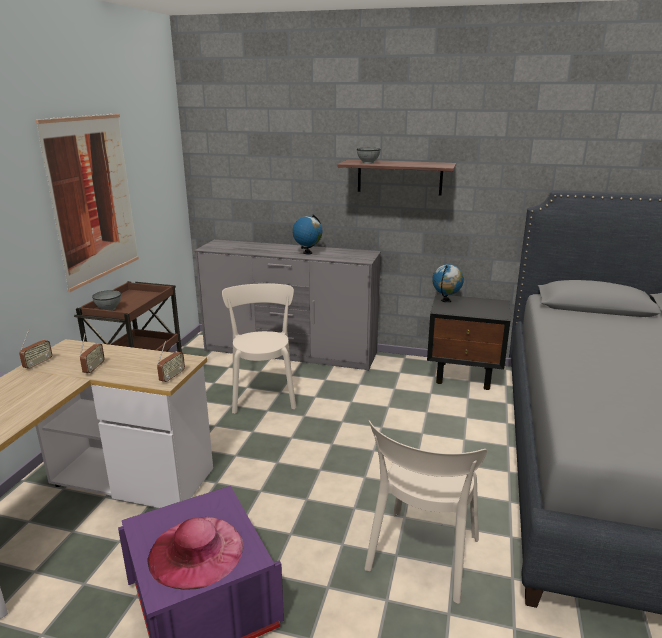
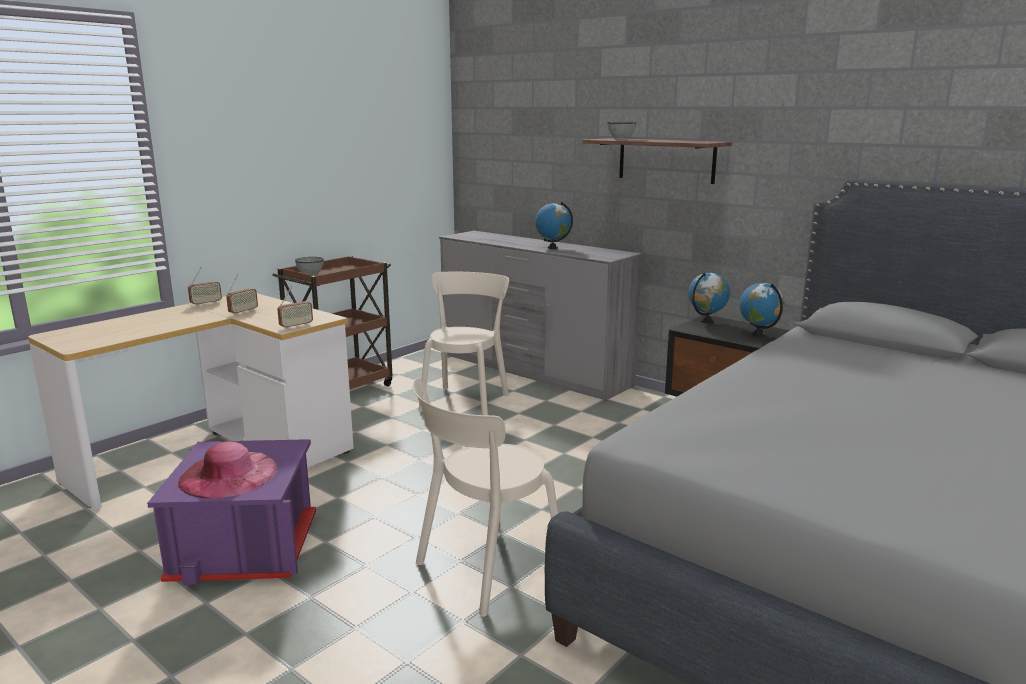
camera: 25 degrees right, 5 degrees down
(93, 198) = (317, 163): picture -> none
(491, 307) = (758, 334): none -> globe

